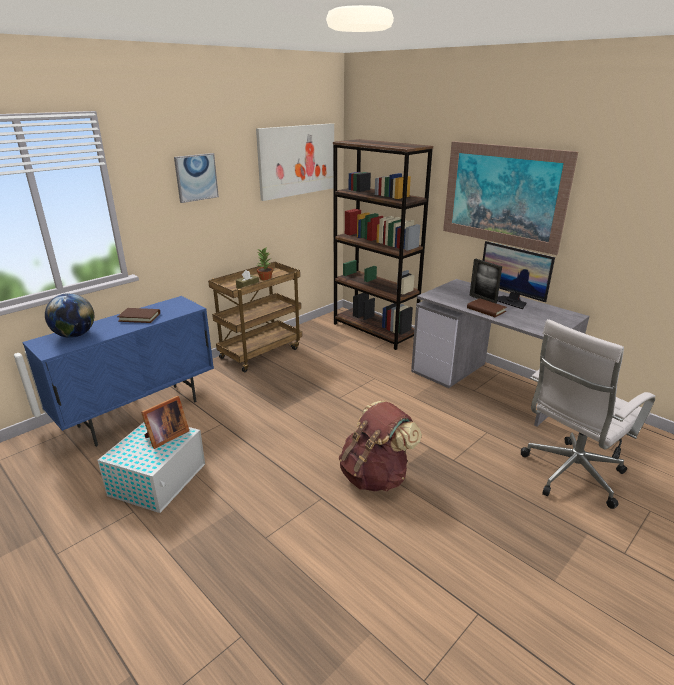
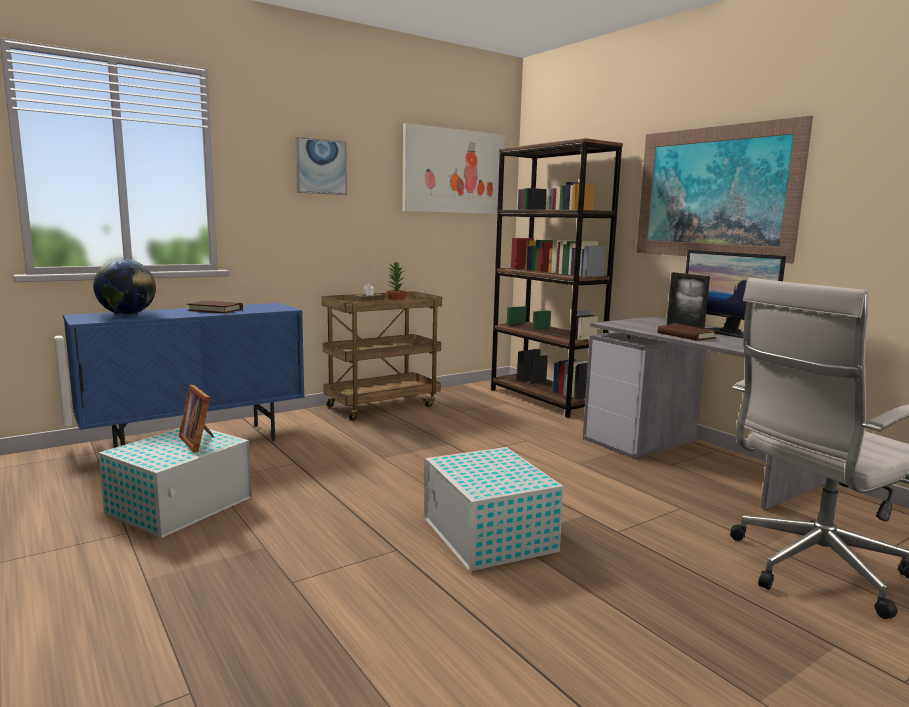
camera: 10 degrees right, 15 degrees down
(165, 437) = (199, 442): picture frame -> picture frame turned 90 degrees clockwise
(375, 476) = (489, 536): brown backpack -> white storage box

